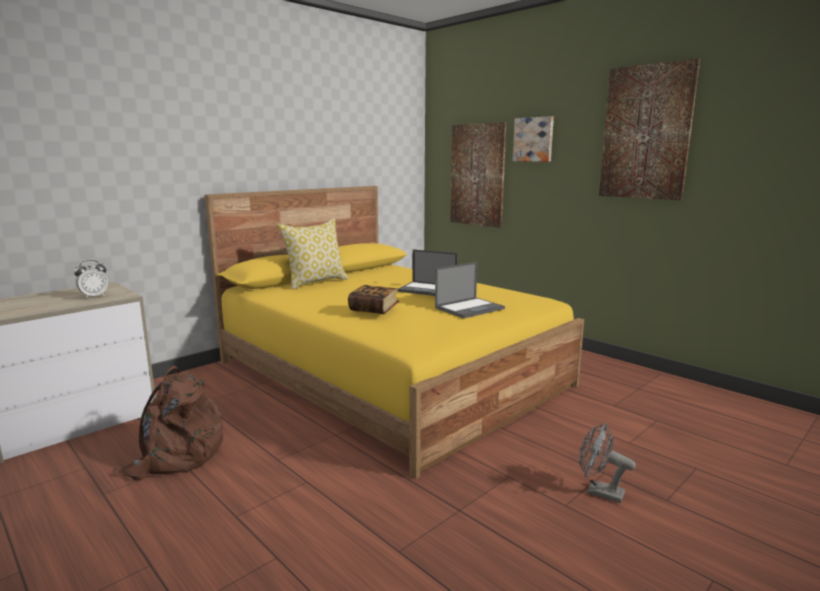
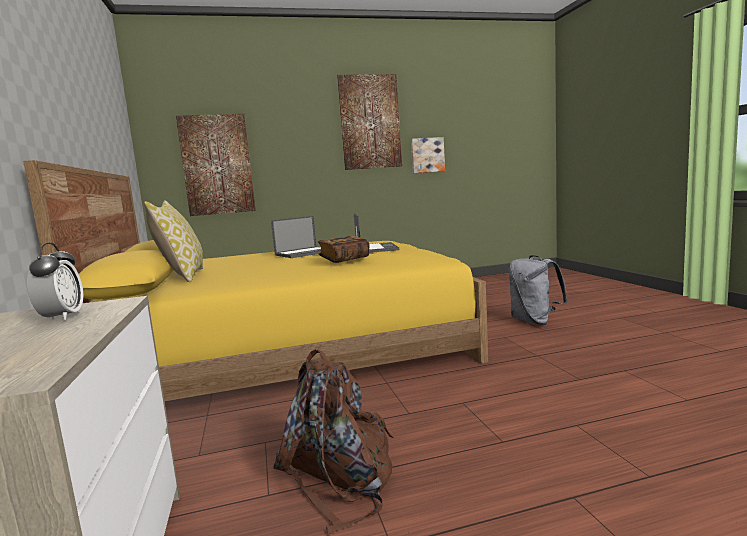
camera: 60 degrees left, 5 degrees down
(534, 139) = (276, 129): picture -> picture (427, 155)
(599, 492) = (535, 321): grey fan -> grey backpack

